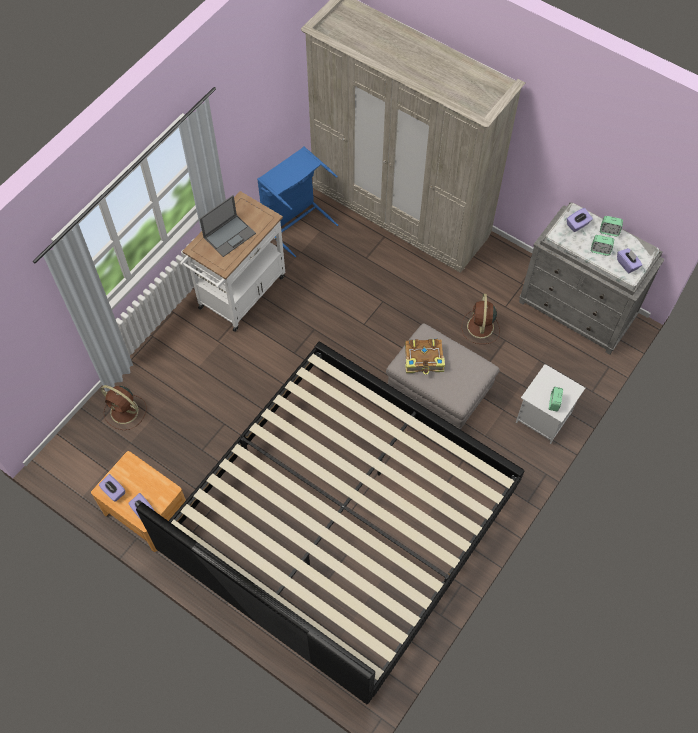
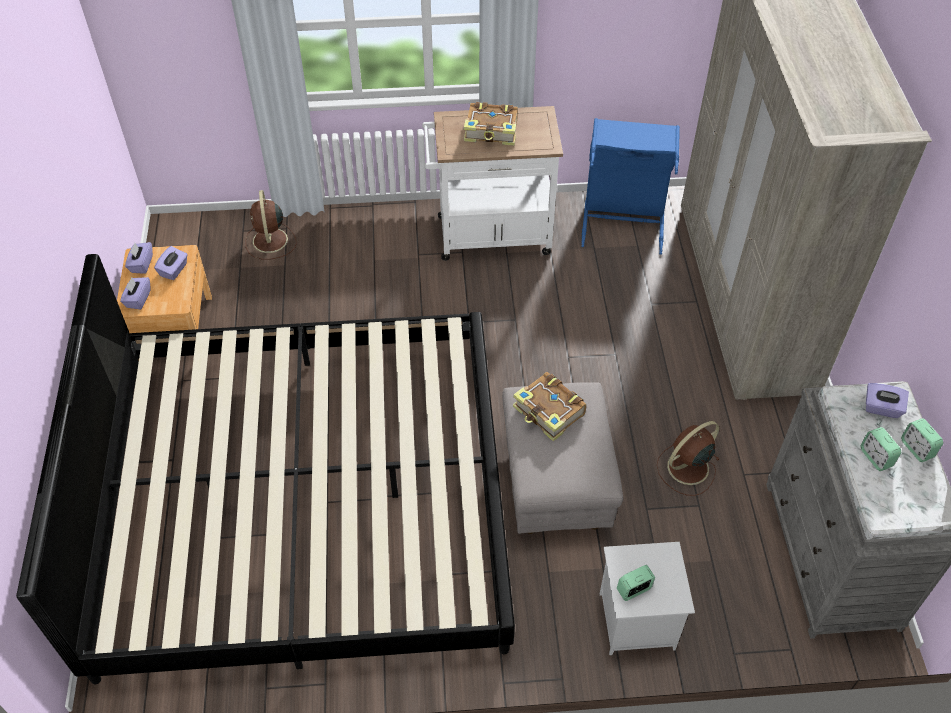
camera: 50 degrees right, 10 degrees down
(230, 235) = (492, 131): laptop -> book
(627, 264) = (893, 502): purple tissue box -> purple tissue box (174, 270)

